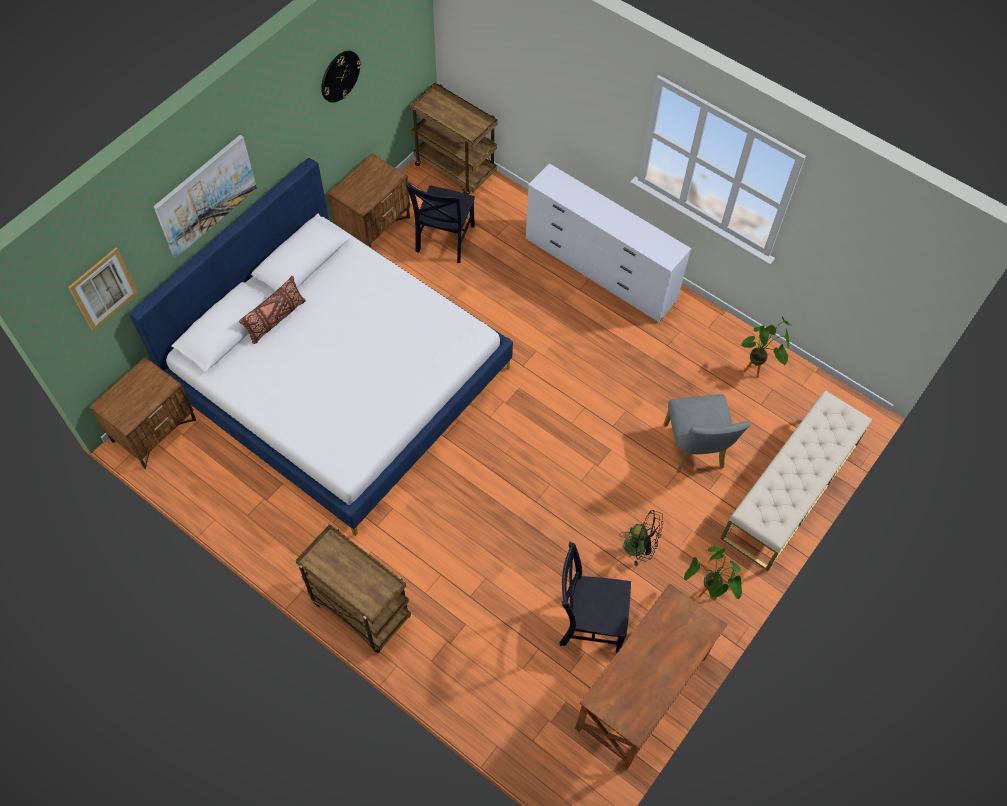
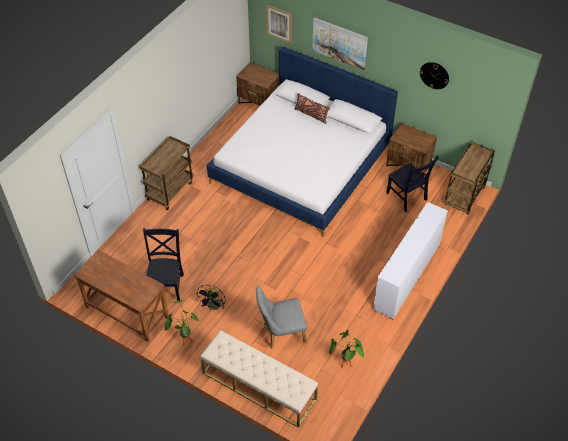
camera: 85 degrees right, 10 degrees down
(444, 240) = (407, 198): black chair -> black chair turned 135 degrees counterclockwise

